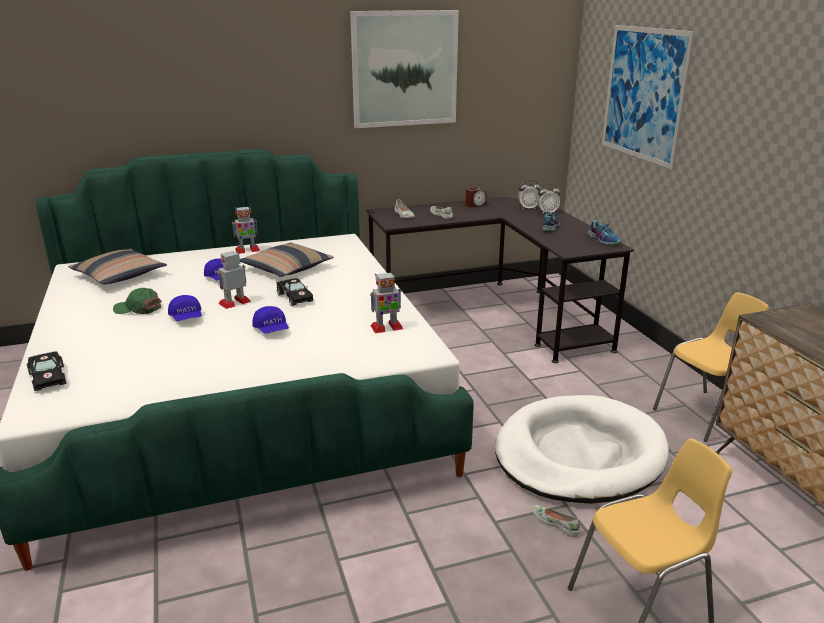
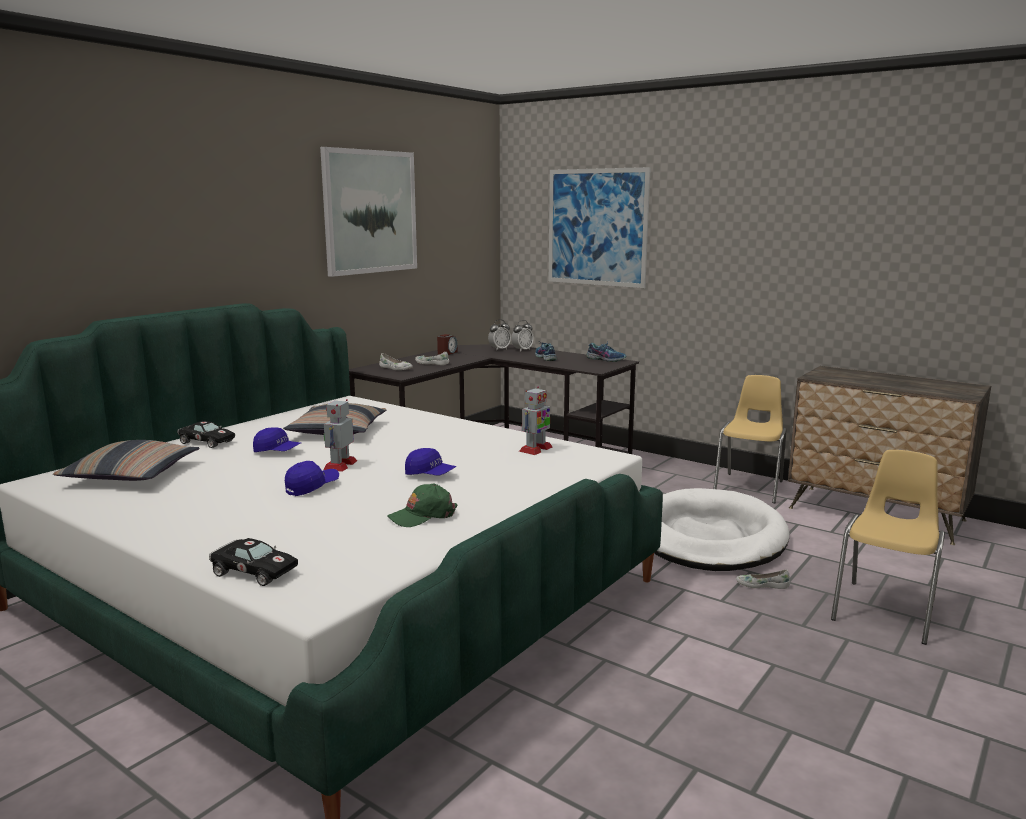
camera: 35 degrees left, 10 degrees down
(138, 308) = (230, 494): green cap -> green cap (422, 515)
(186, 318) = (312, 487): blue cap -> blue cap turned 75 degrees counterclockwise
(247, 250) = (255, 426): toy robot -> none
(294, 297) = (398, 448): black toy car -> black toy car (206, 442)

